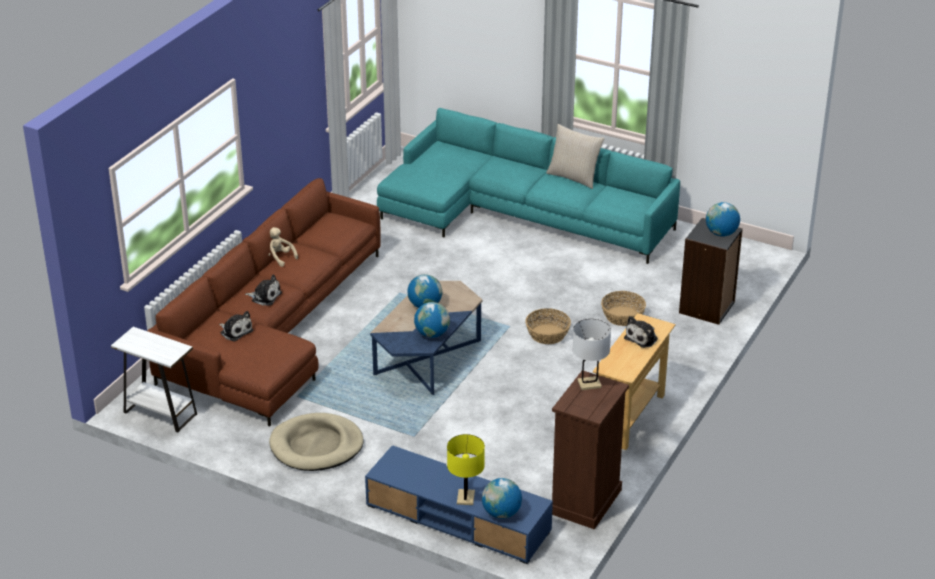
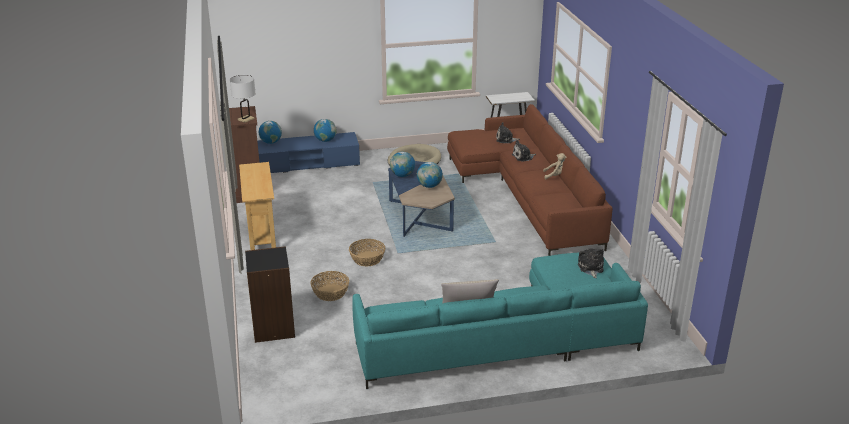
camera: 140 degrees right, 5 degrees down
(465, 498) = (295, 141): yellow table lamp -> none
(642, 338) = (255, 186): plush toy -> plush toy (590, 268)
(721, 233) = (260, 261): globe -> globe (325, 140)

